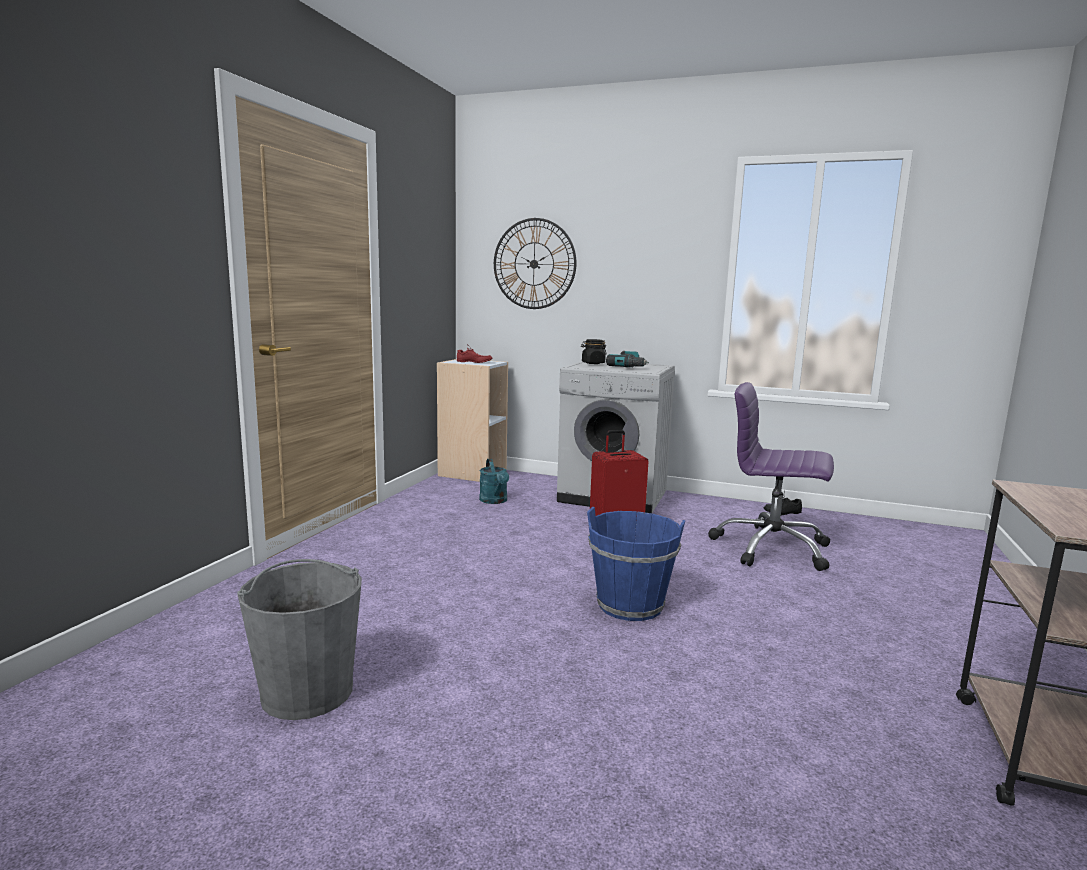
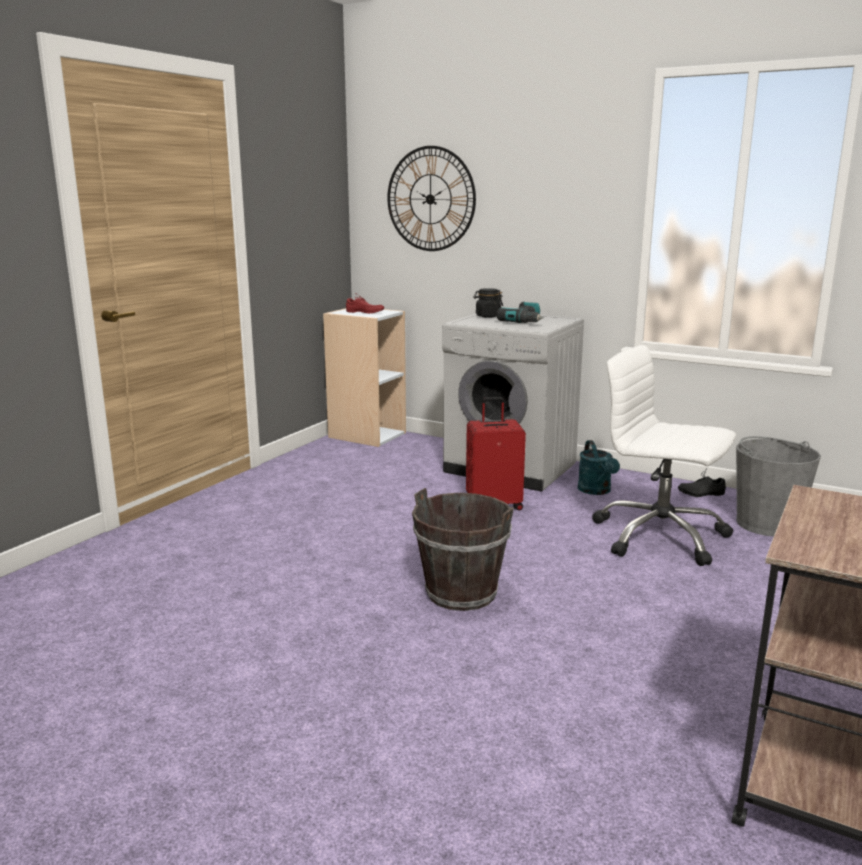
camera: 10 degrees right, 5 degrees up
(307, 691) = (109, 658): grey bucket -> grey bucket (767, 524)
(495, 501) = (376, 469): turquoise watering can -> turquoise watering can (596, 491)
(629, 605) = (461, 593): blue bucket -> brown bucket
(770, 548) = (659, 536): purple office chair -> white office chair

